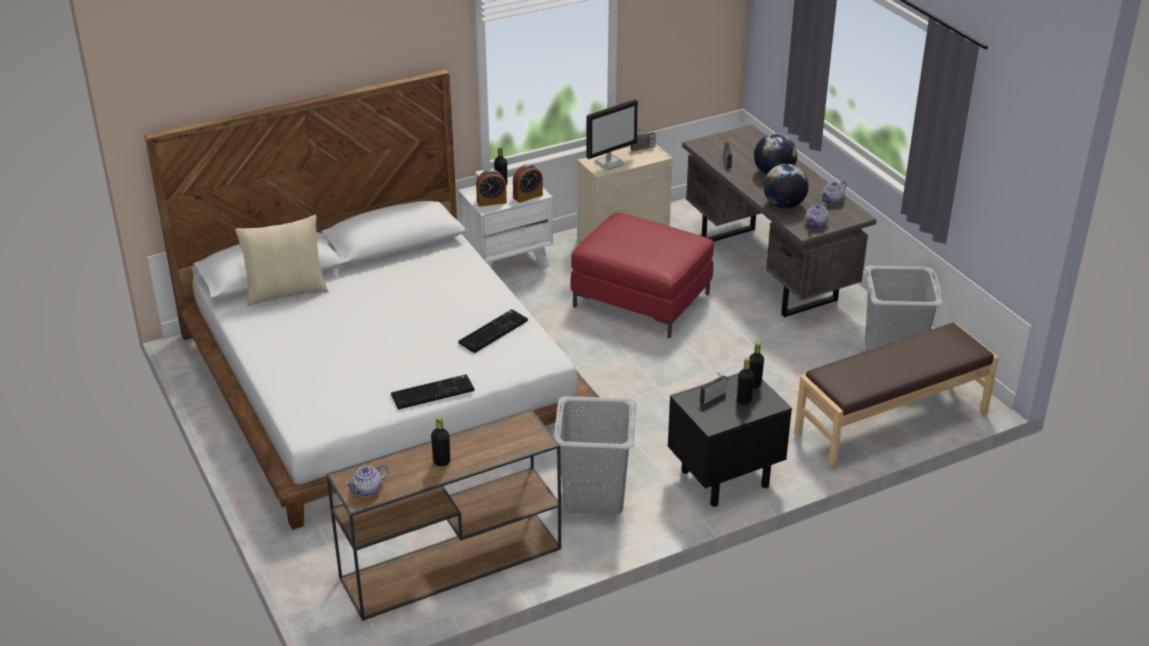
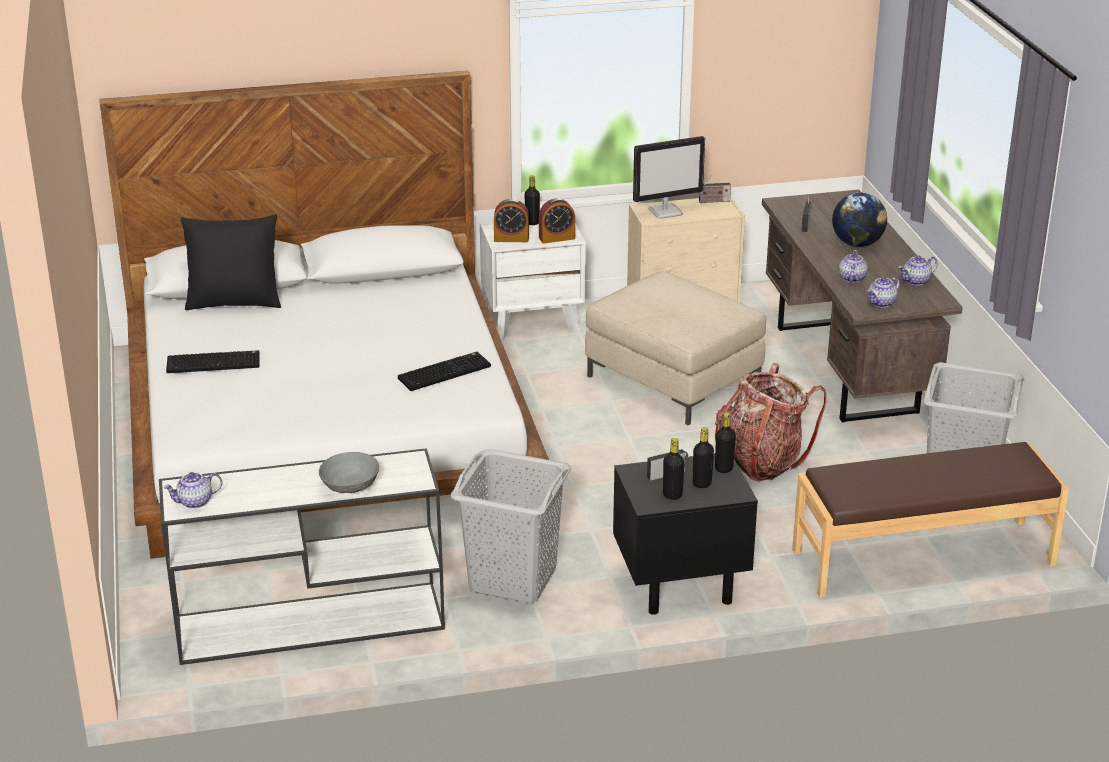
camera: 15 degrees right, 5 degrees down
(286, 291) = (234, 302): beige pillow -> black pillow
(433, 392) = (342, 424): keyboard -> keyboard (214, 362)
(441, 462) = (293, 486): black bottle -> black bottle (672, 495)
(449, 564) = (307, 624): brown console table -> white console table
(487, 453) = (350, 486): none -> grey bowl
(641, 300) = (673, 380): red ottoman -> beige ottoman
(738, 360) = (760, 461): none -> backpack
(784, 205) = (851, 278): globe -> teapot

